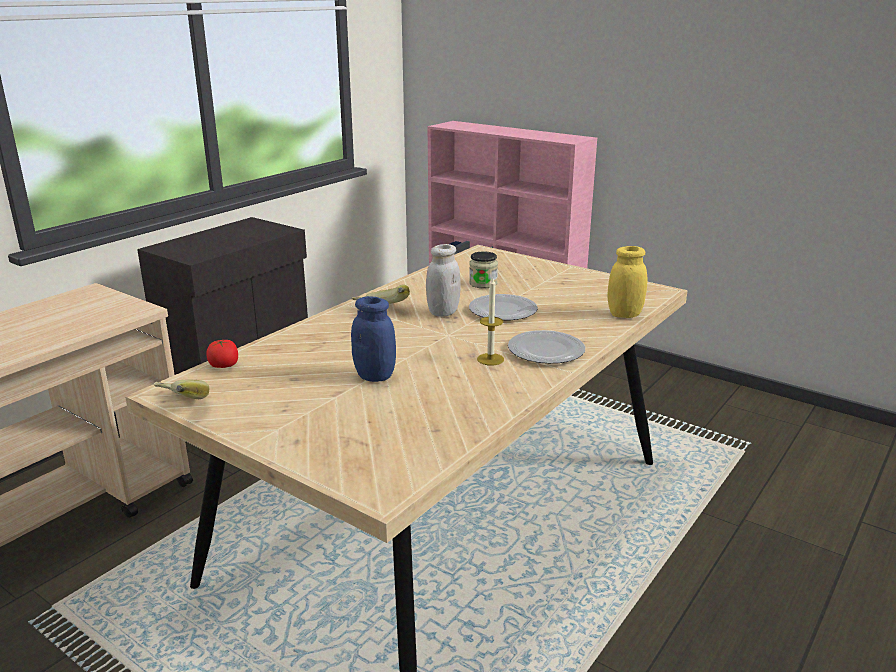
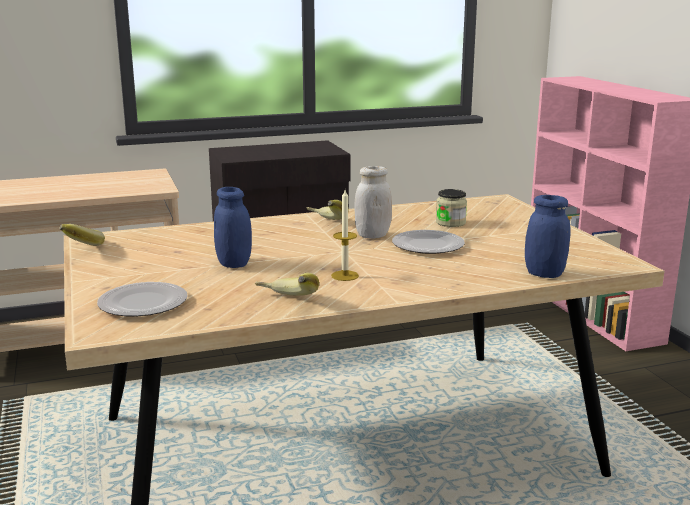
camera: 35 degrees right, 5 degrees down
(224, 365) = (149, 232): tomato -> none
(490, 401) = (285, 303): none -> banana
(545, 350) = (406, 281): plate -> plate (143, 303)
(624, 314) = (544, 274): yellow jar -> blue jar

